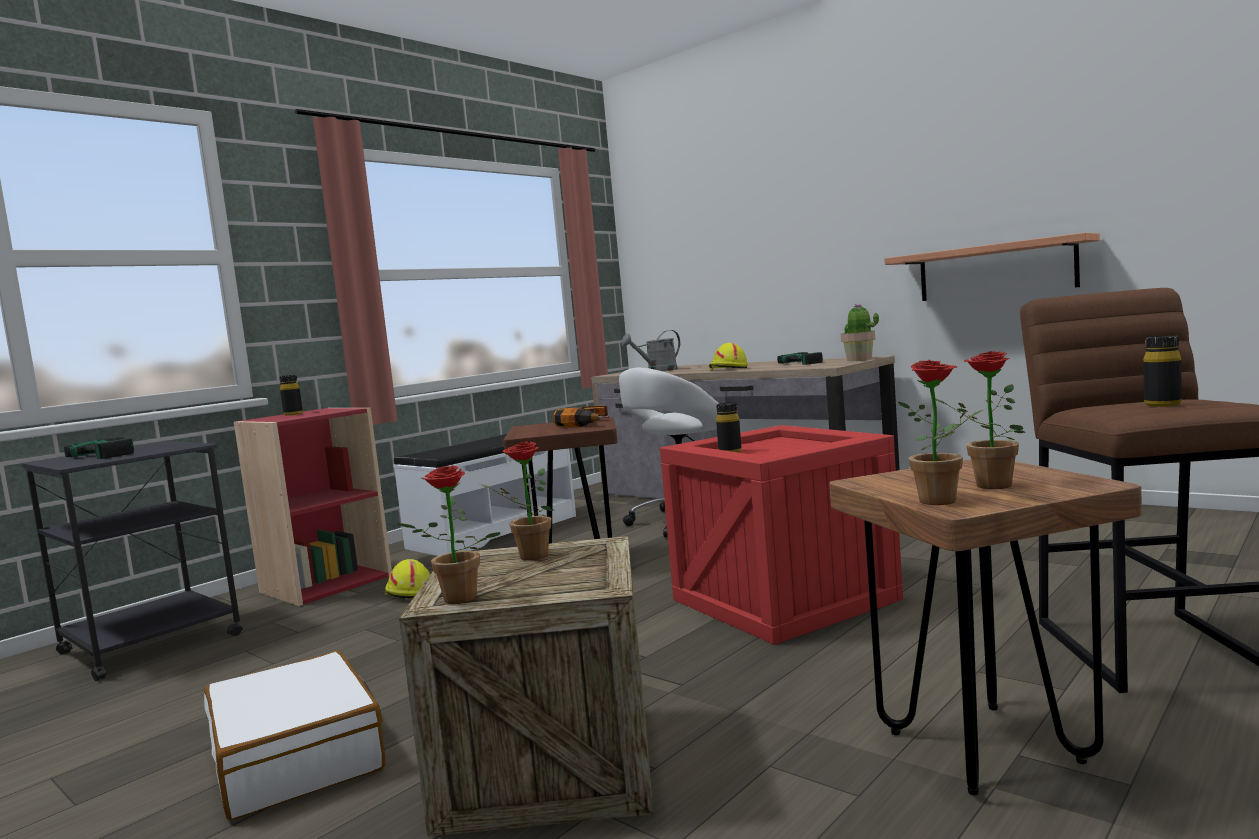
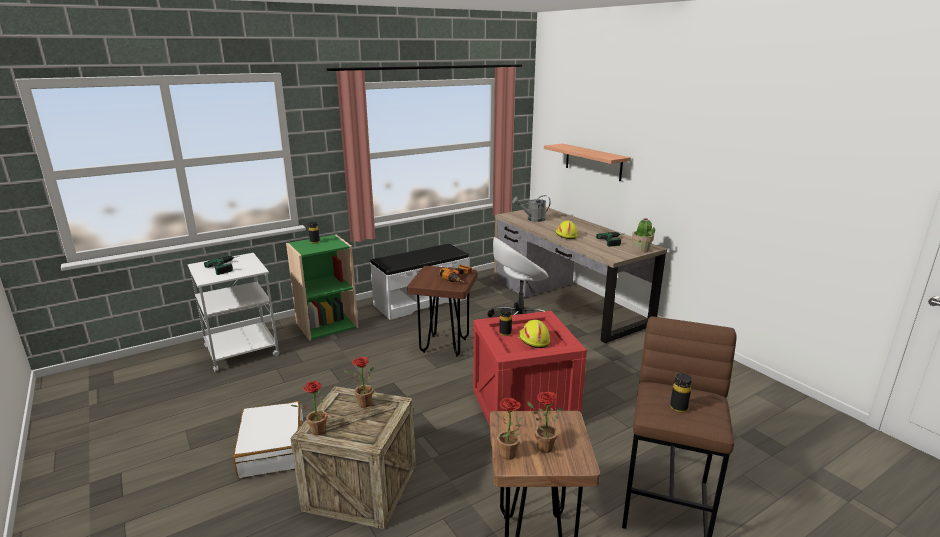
camera: 15 degrees right, 15 degrees up
(153, 642) = (242, 350): black cart -> white cart
(327, 583) = (327, 325): red bookcase -> green bookcase
(408, 593) = (359, 345): yellow hard hat -> yellow hard hat (533, 340)
(995, 270) = (734, 218): shelf -> shelf (593, 162)

